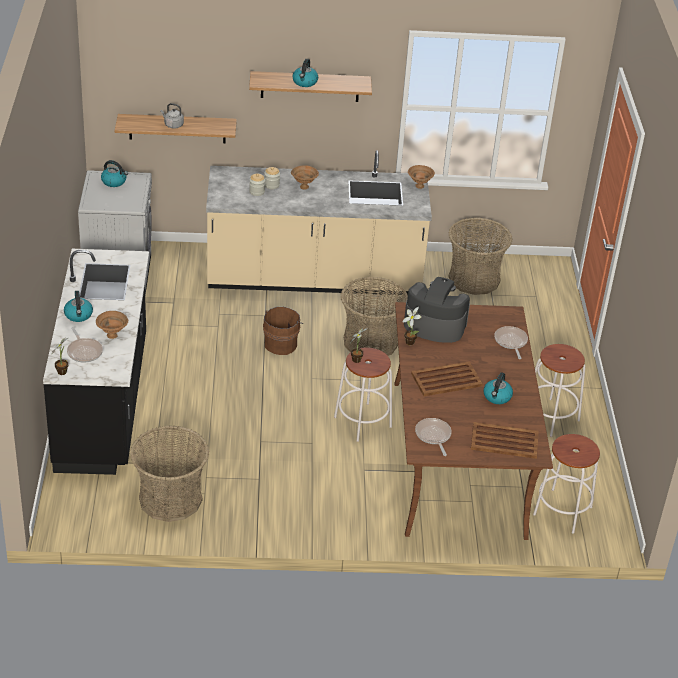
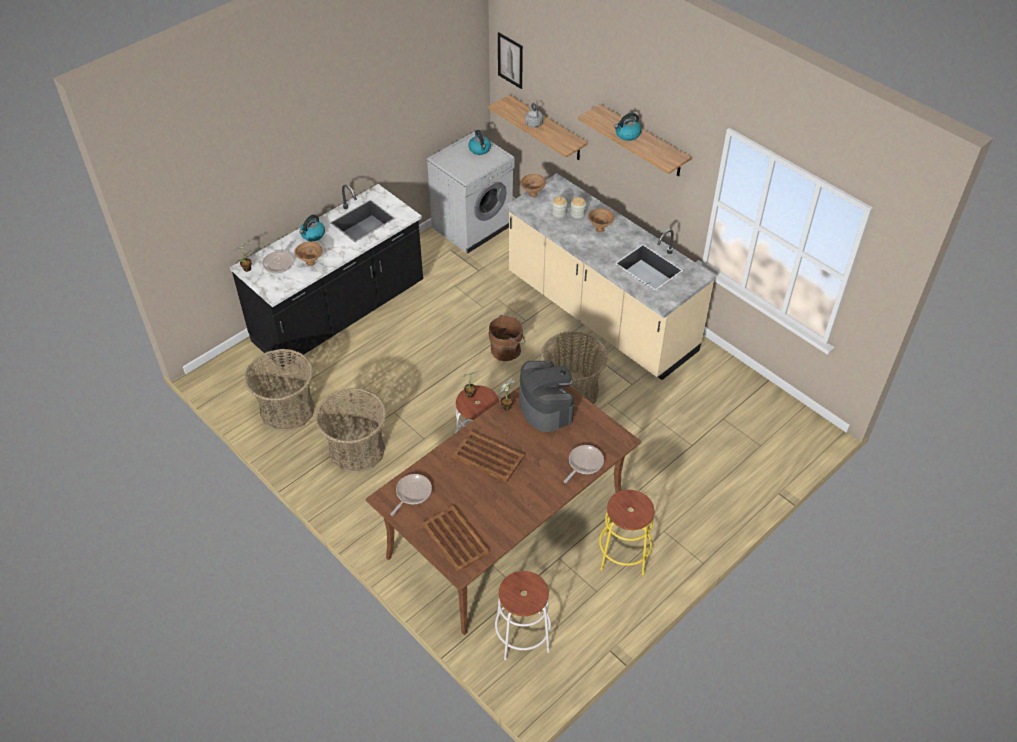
camera: 50 degrees right, 10 degrees up
(117, 75) = (510, 60): none -> picture
(419, 186) = (693, 283): brown bowl -> brown bowl (532, 195)
(474, 279) = (727, 396): basket -> basket (356, 450)
(497, 397) = (504, 500): kettle -> none
(550, 417) = (623, 554): white stool -> yellow stool

